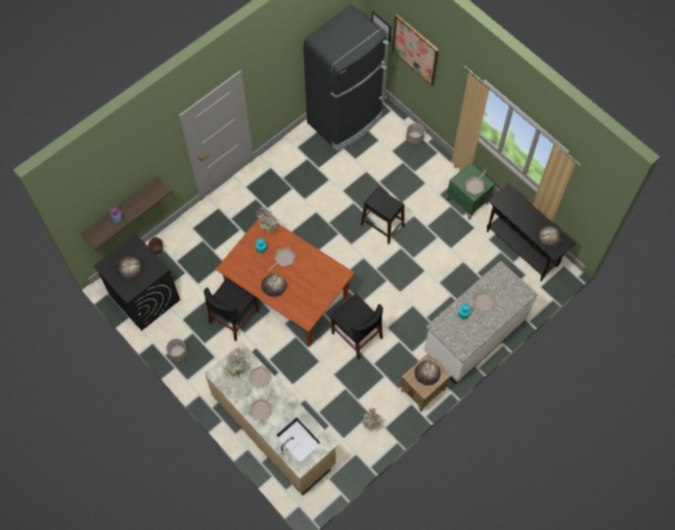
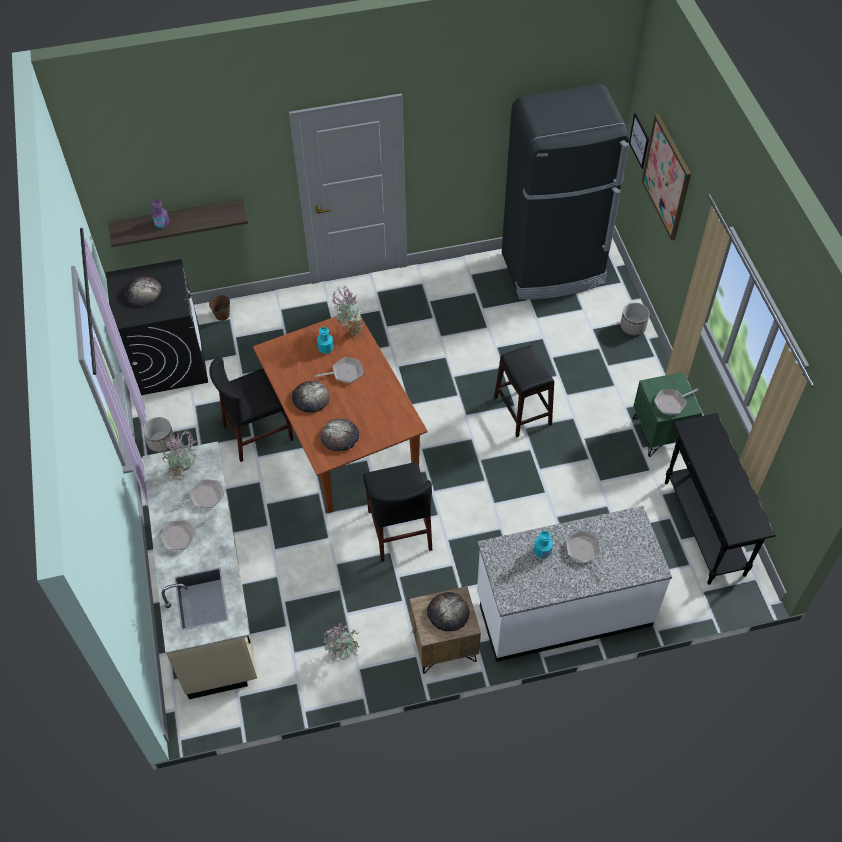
camera: 30 degrees right, 10 degrees down
(551, 237) = (740, 510): bread -> bread (340, 436)

